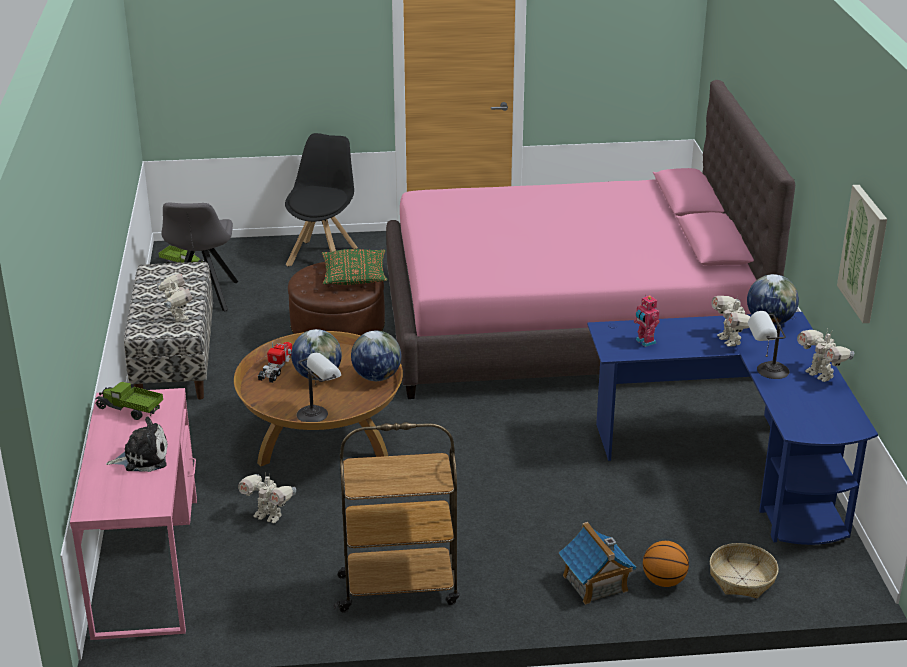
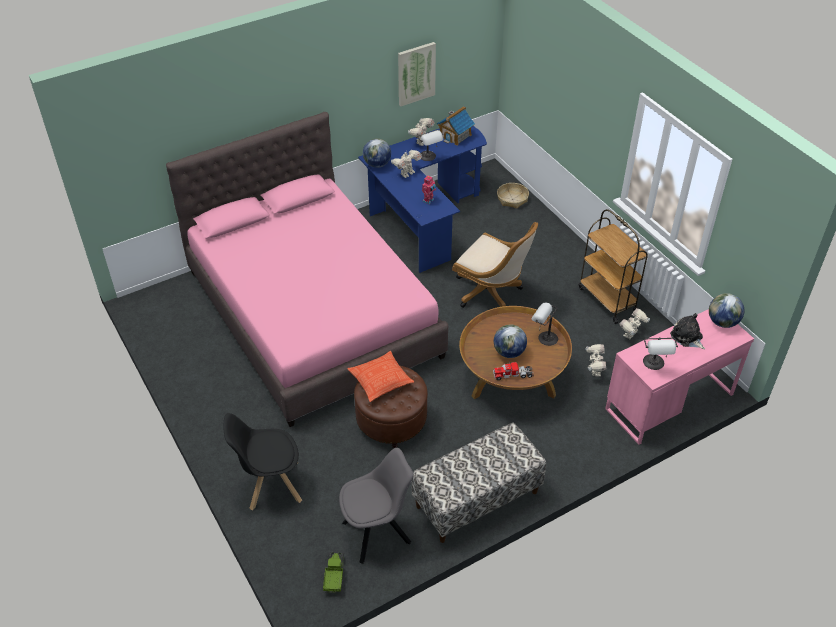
camera: 115 degrees left, 15 degrees up
(130, 409) = (655, 365): toy truck -> table lamp
(178, 317) = (500, 446): toy robot -> toy robot (631, 335)
(354, 277) = (381, 381): green pillow -> orange pillow
(376, 377) = (492, 326): globe -> globe (722, 322)
(505, 476) = (491, 293): none -> office chair
(595, 583) = (550, 240): toy house -> toy house (455, 135)
(664, 581) = (532, 220): basketball -> none

